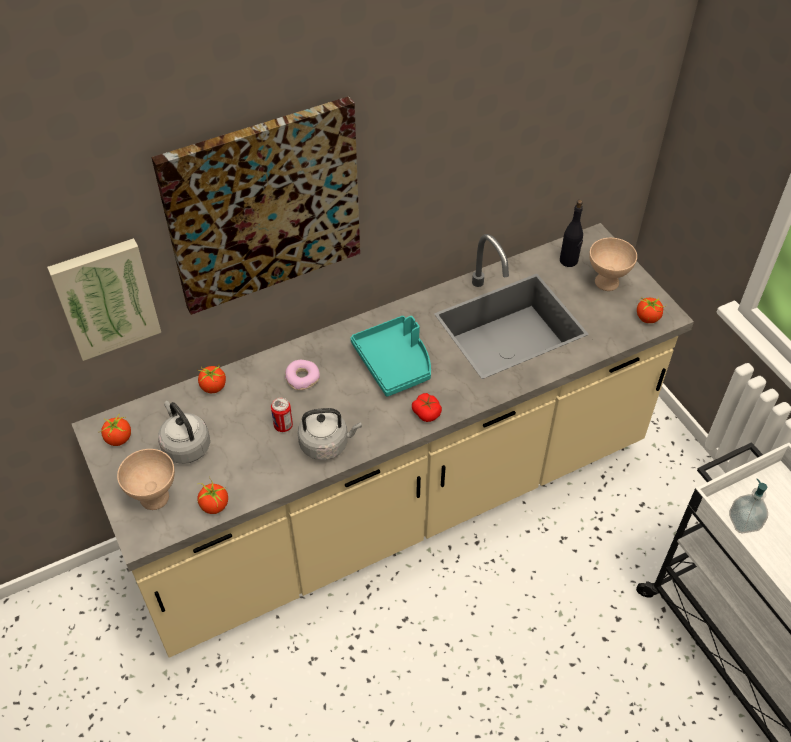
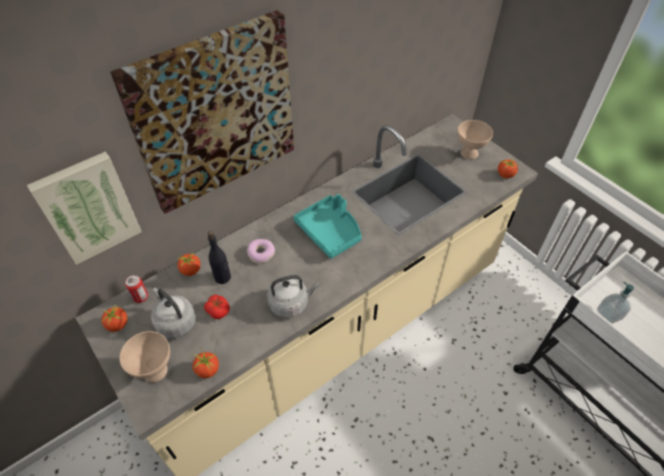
camera: 10 degrees left, 0 degrees up
(283, 425) = (253, 293): can -> can (141, 297)
(426, 412) = (363, 266): tomato -> tomato (218, 310)
(569, 261) = (438, 142): black bottle -> black bottle (223, 277)

